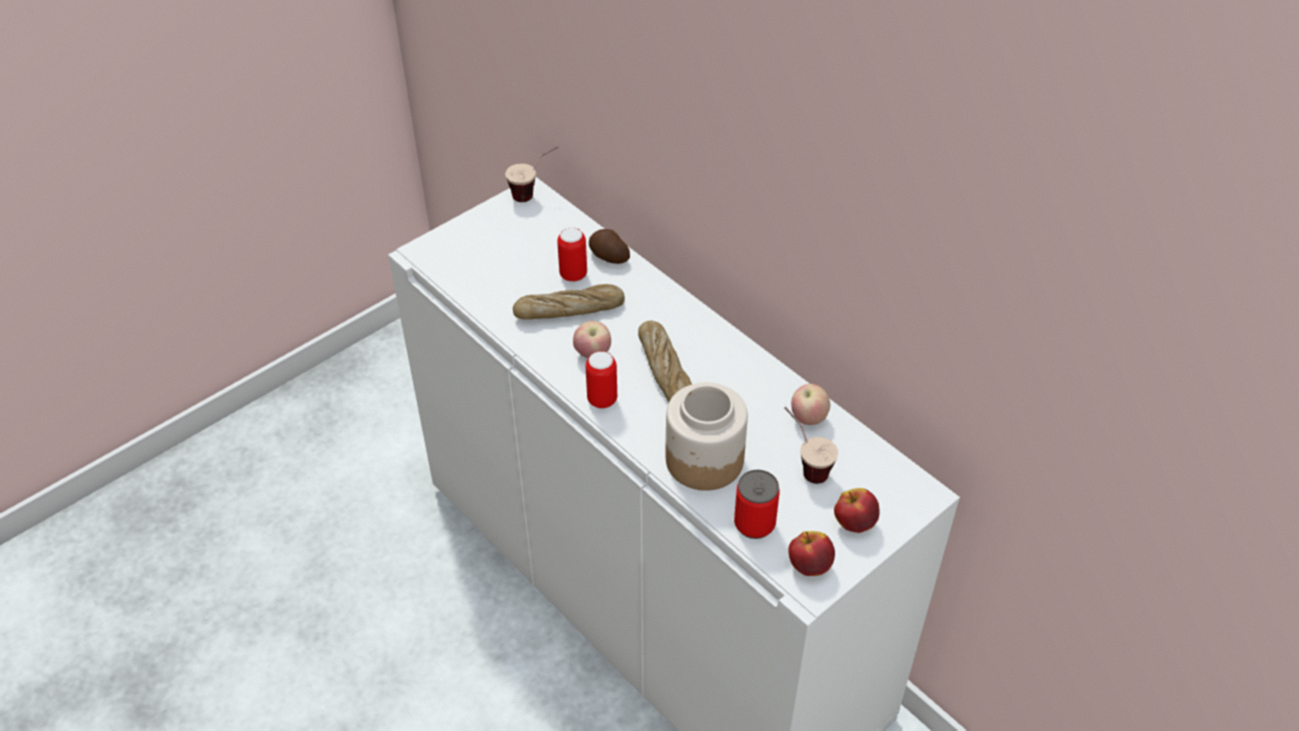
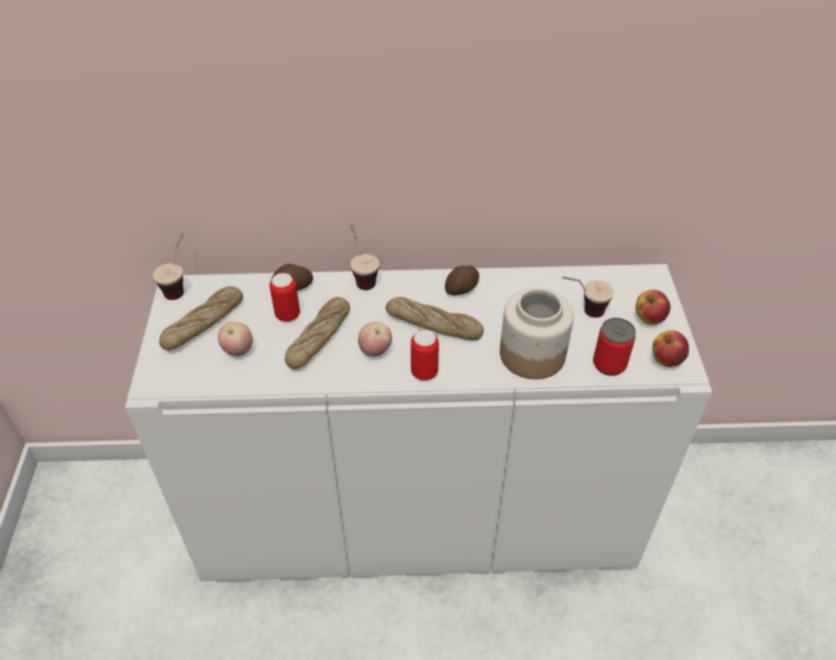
camera: 50 degrees left, 0 degrees up
(510, 235) = (204, 323): none -> bread
(671, 289) = (362, 276): none -> cup
(734, 363) = (462, 289): none -> potato
(808, 418) = (544, 285): apple -> apple (238, 350)

